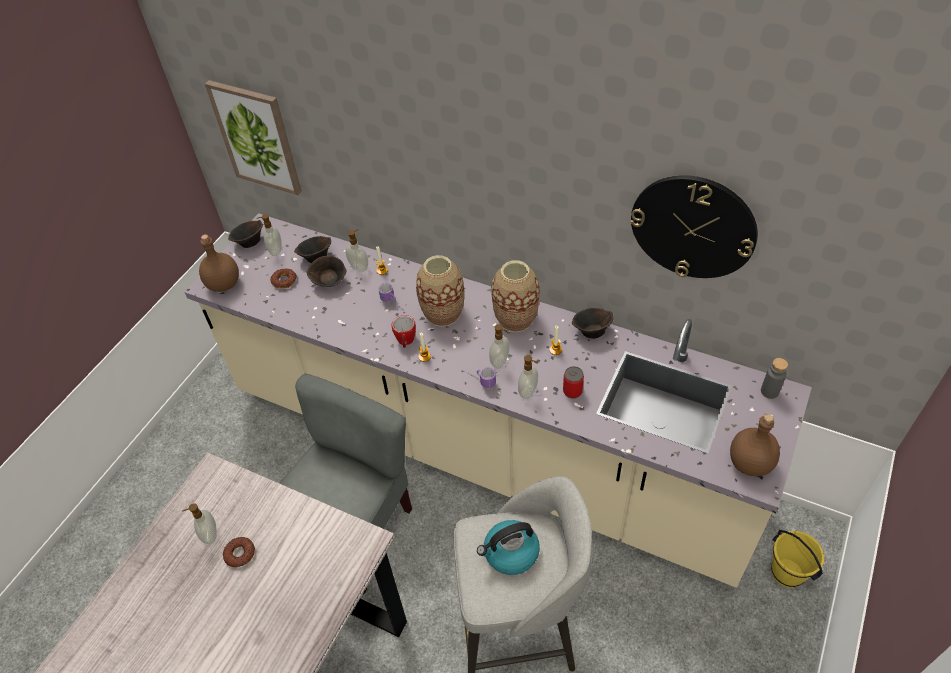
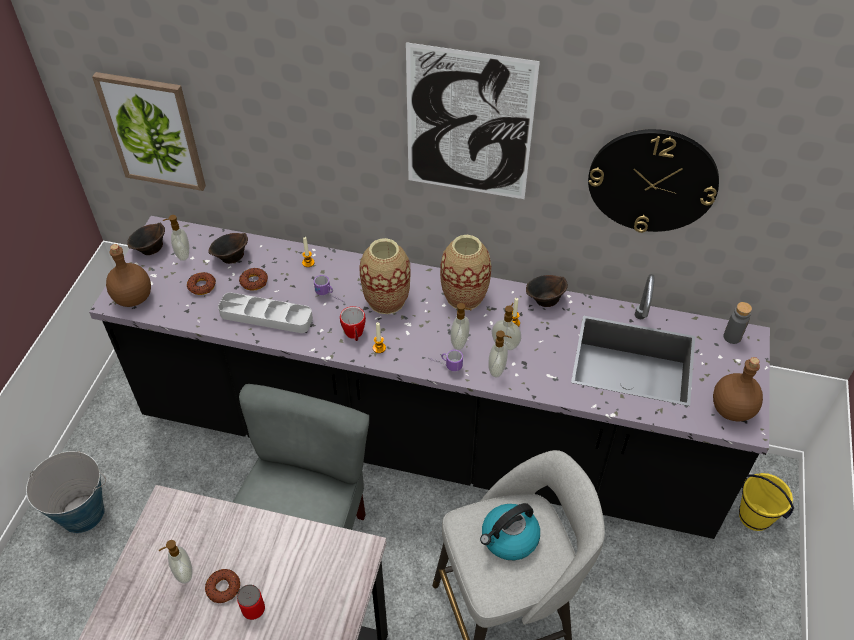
camera: 15 degrees left, 0 degrees up
(172, 468) = (82, 513): none -> bucket
(330, 282) = (254, 281): brown bowl -> donut
(332, 315) = (266, 316): none -> grey tray
(359, 267) = (282, 261): soap dispenser -> soap dispenser (505, 344)
(484, 449) = (427, 441): beige counter -> black counter
(520, 156) = (468, 125): none -> picture
(572, 391) = (542, 363): can -> can (253, 609)

